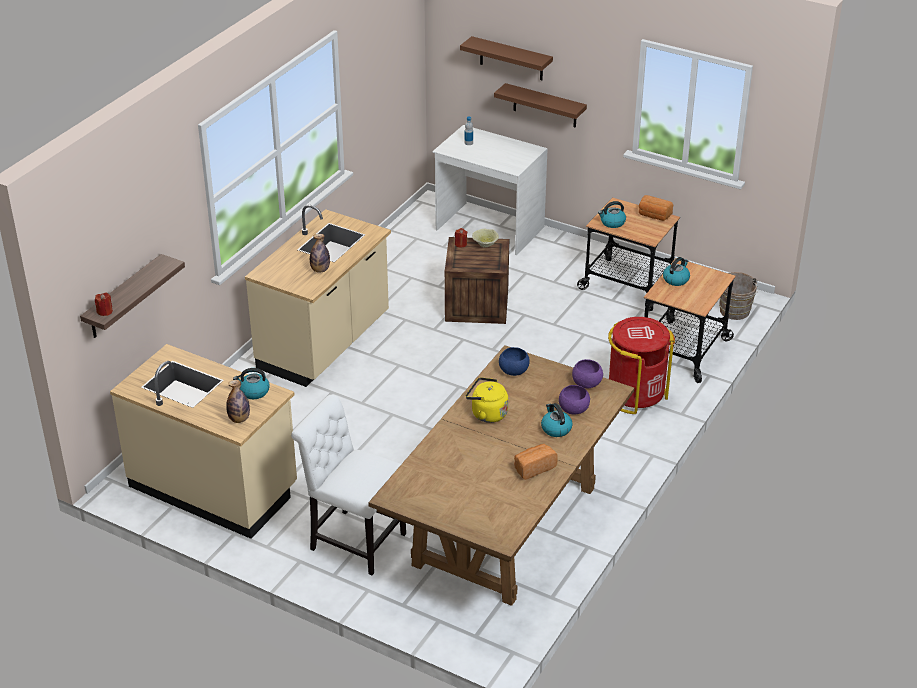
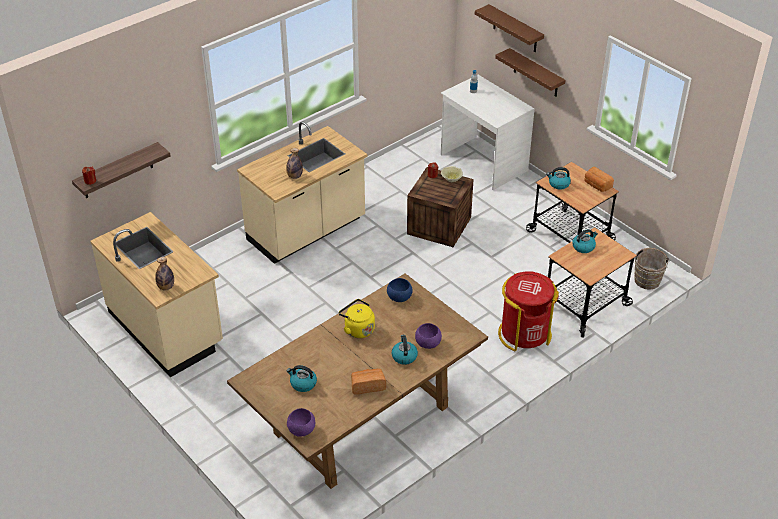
camera: 20 degrees right, 5 degrees up
(253, 392) = (189, 267): kettle -> kettle (303, 384)
(353, 540) = (242, 399): white chair -> none
(587, 383) = (451, 323): purple bowl -> purple bowl (301, 430)

